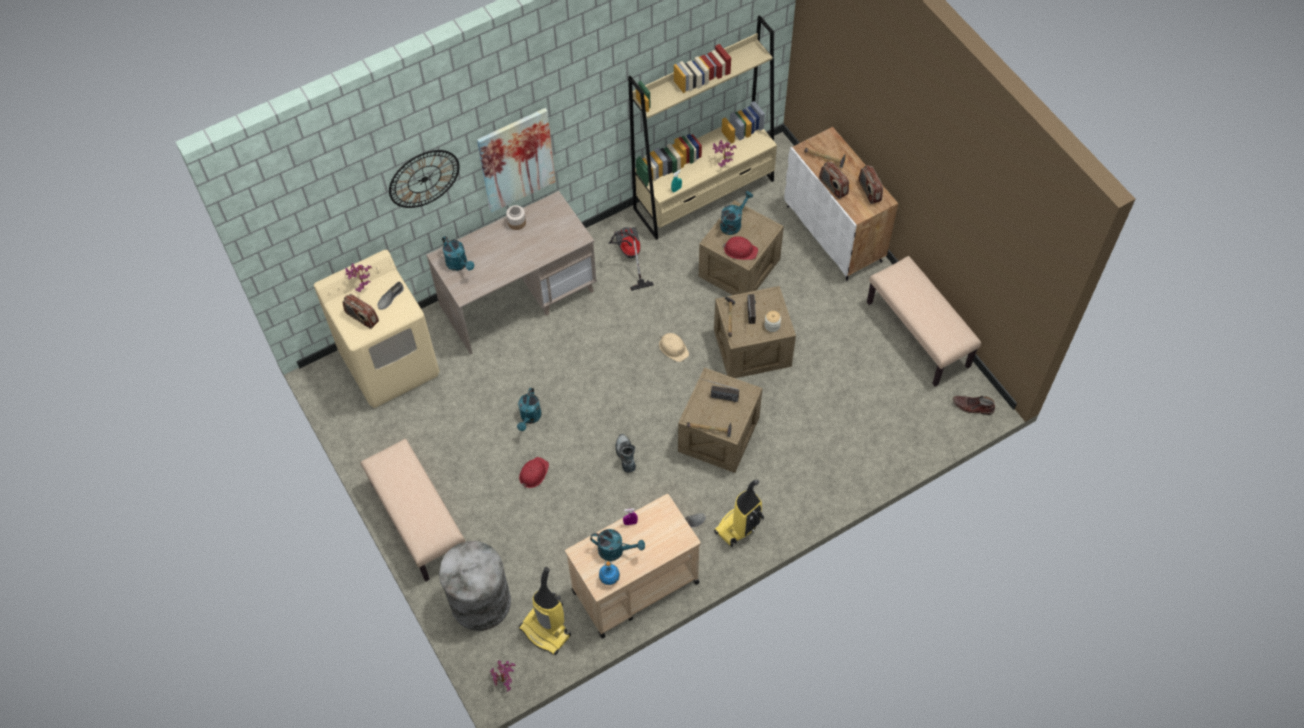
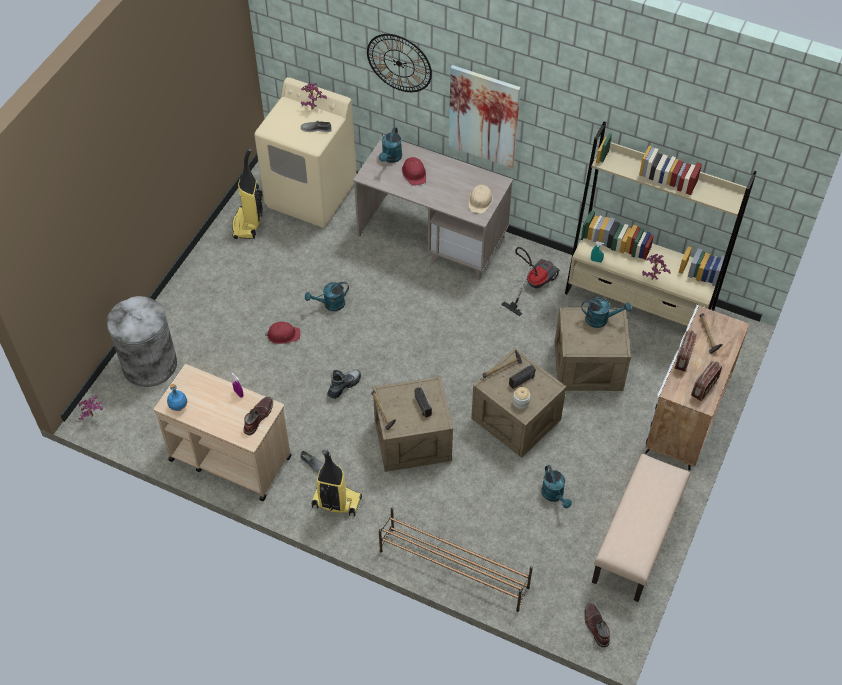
camera: 55 degrees right, 5 degrees down
(362, 318) = (286, 123): radio -> none
(418, 521) = (191, 287): beige bench -> none
(516, 223) = (459, 170): jar -> none
(546, 631) = (152, 420): vacuum cleaner -> vacuum cleaner (248, 224)
(615, 550) = (207, 397): turquoise watering can -> turquoise watering can (554, 495)
(666, 520) = (258, 417): none -> brown boot
(673, 348) = (470, 363): beige hard hat -> beige hard hat (480, 201)
(740, 250) = (577, 339): red hard hat -> red hard hat (414, 173)
(859, 474) = (453, 568): none -> brown shoe rack

